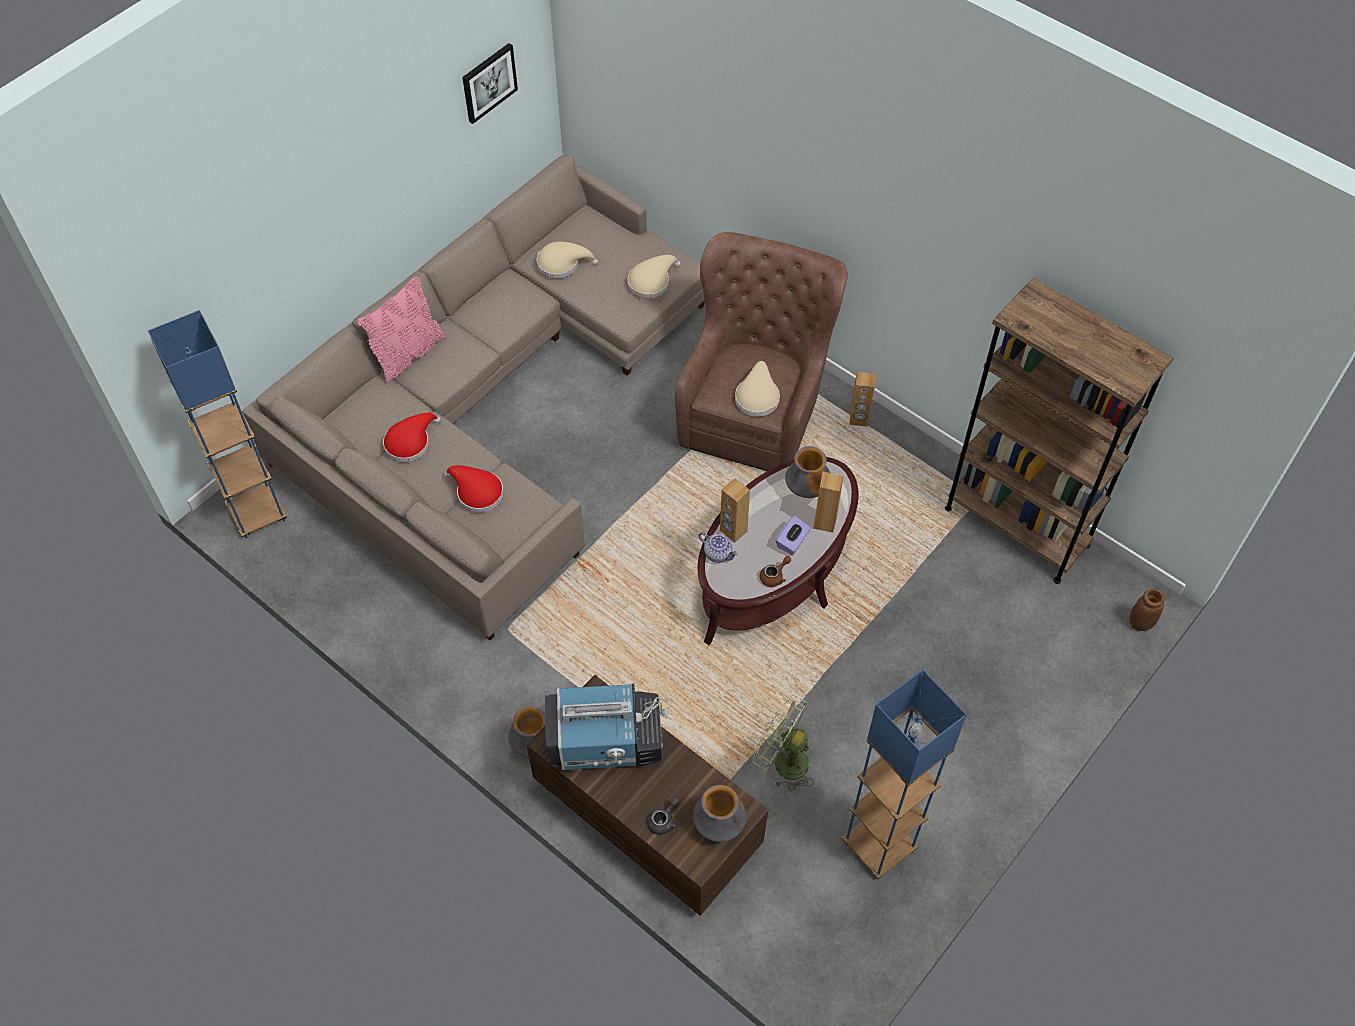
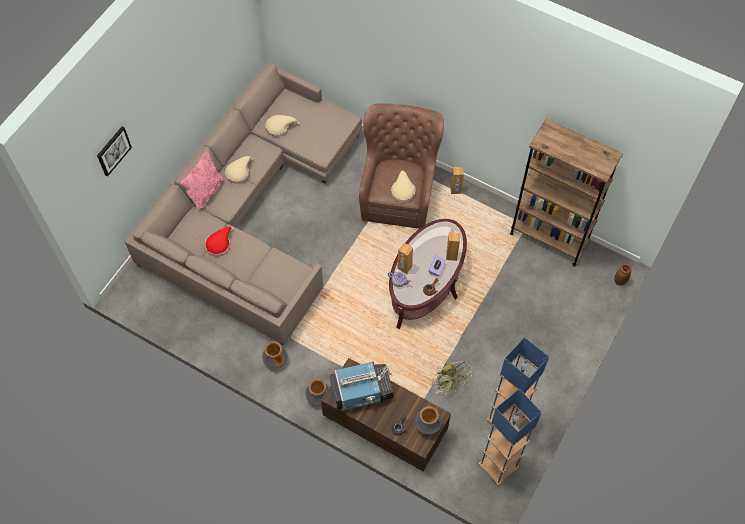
camera: 10 degrees left, 5 degrees up
(257, 514) = (139, 294): blue floor lamp -> blue floor lamp (498, 467)
(476, 492) = (262, 267): red hat -> none
(488, 82) = (229, 37): picture -> picture (113, 150)
(651, 281) = (331, 130): beige hat -> beige hat (239, 172)
(783, 761) = (449, 384): green fan -> green fan turned 135 degrees counterclockwise
(806, 490) = (438, 239): vase -> vase (275, 360)

